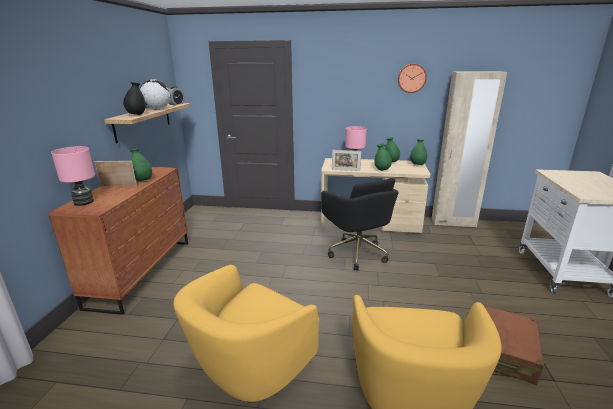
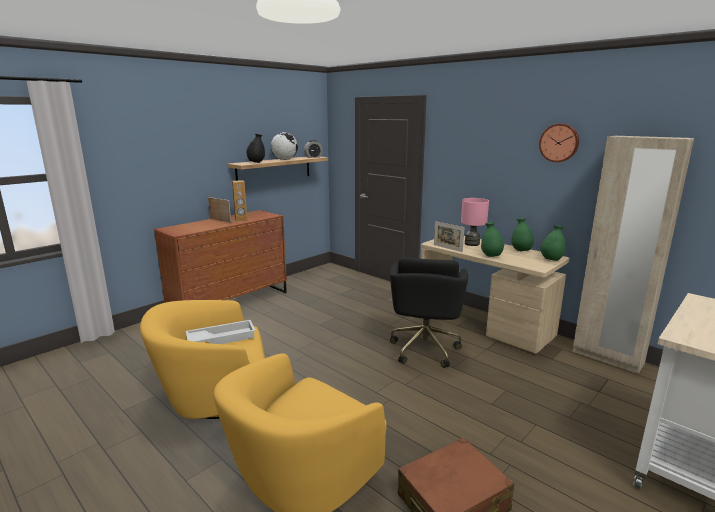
camera: 35 degrees right, 5 degrees down
(83, 202) = (181, 227): pink table lamp -> none
(142, 180) = (241, 220): green vase -> brown speaker
(250, 305) = (222, 337): none -> white tray

